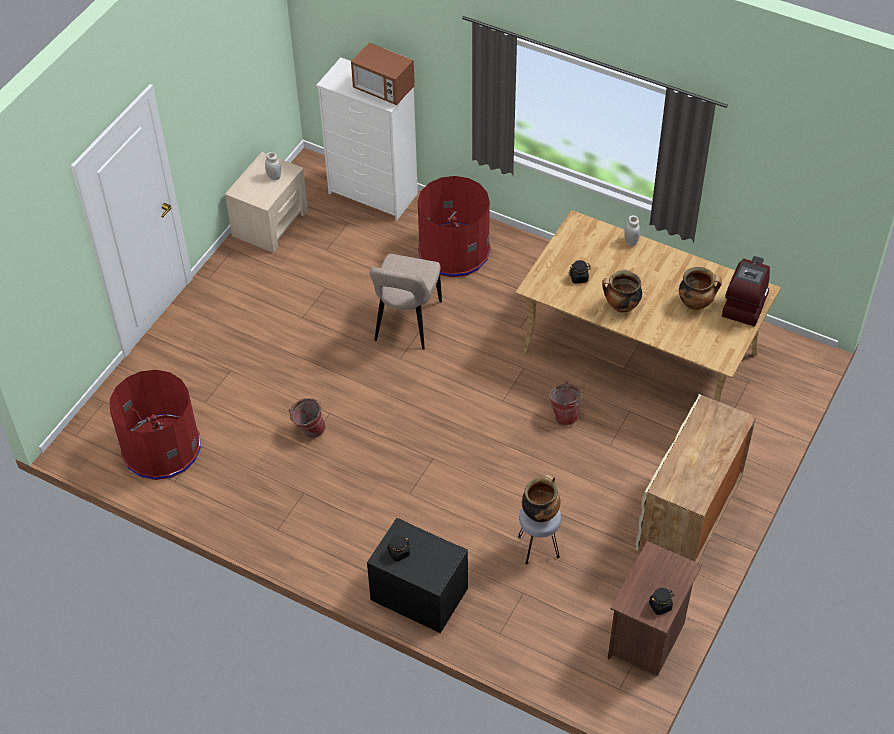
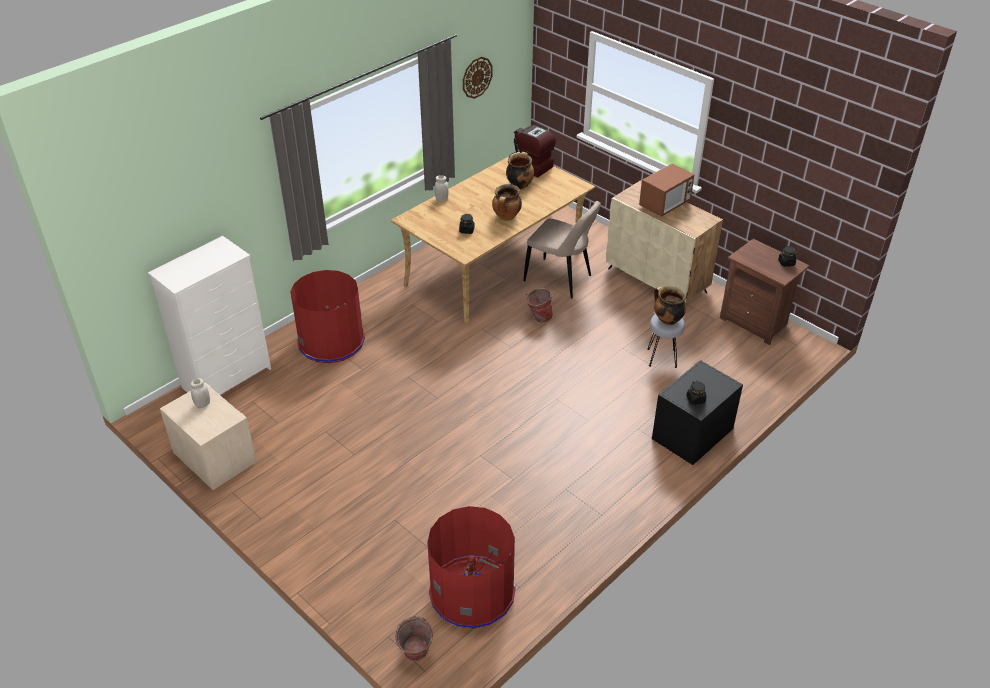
camera: 75 degrees left, 10 degrees down
(308, 430) = (494, 473): bucket -> bucket (414, 656)
(383, 89) = (216, 254): microwave -> microwave (664, 204)
(406, 324) = (399, 386): beige chair -> beige chair (560, 279)
(769, 172) = (477, 77): none -> wall clock

